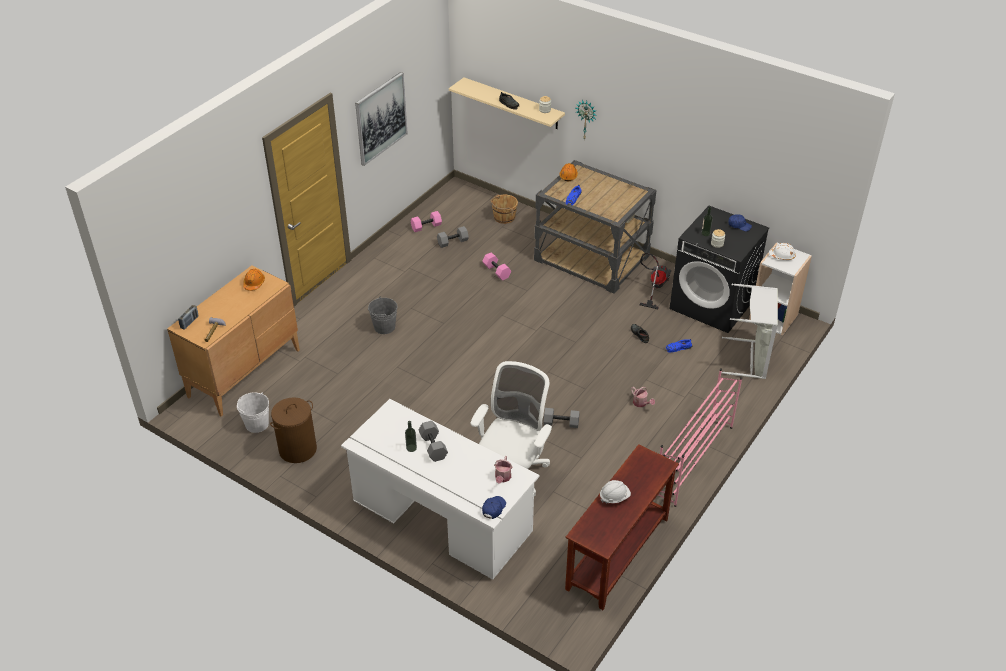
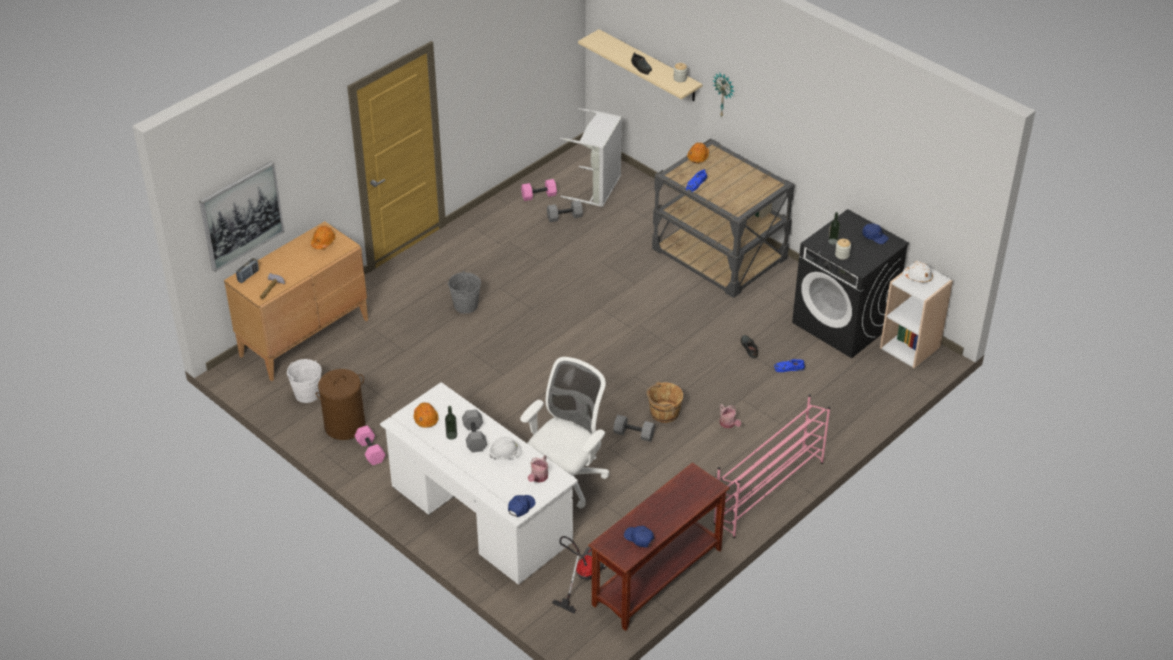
camera: 10 degrees right, 0 degrees up
(381, 118) = (492, 70): picture -> picture (241, 215)
(383, 435) = (426, 418): none -> orange hard hat
(496, 271) = (605, 257): pink dumbbell -> pink dumbbell (369, 451)
(504, 217) = (630, 194): brown bucket -> brown bucket (664, 412)
(611, 524) = (639, 538): none -> blue cap
(614, 497) = (650, 512): white hard hat -> white hard hat (506, 455)
(654, 286) = (782, 295): vacuum cleaner -> vacuum cleaner (582, 576)
(750, 359) = (868, 390): grey laundry basket -> grey laundry basket (597, 188)

